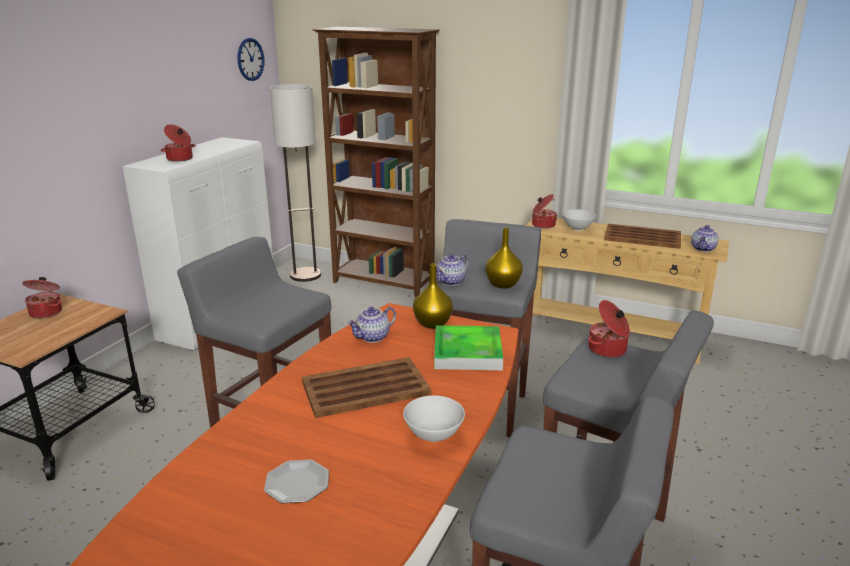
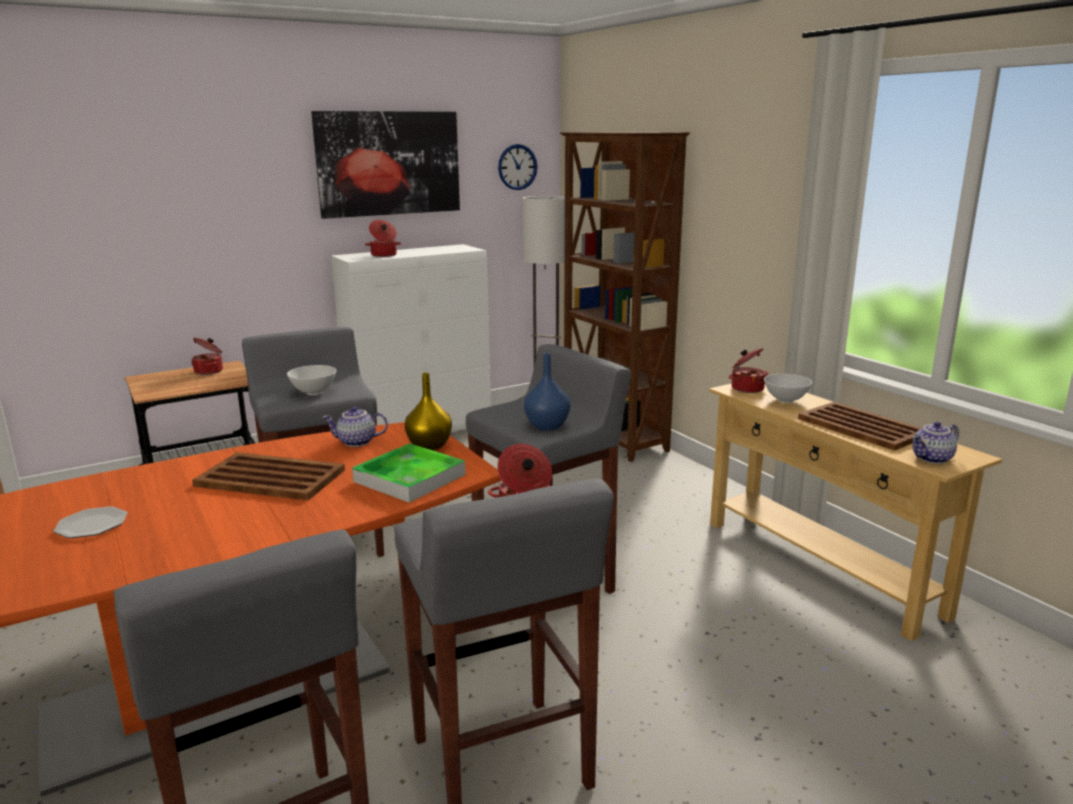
camera: 35 degrees right, 5 degrees down
(157, 65) = (389, 163): none -> picture
(433, 436) = (242, 532): white bowl -> white bowl (313, 393)
(451, 281) = (501, 411): teapot -> none
(503, 284) = (548, 426): yellow vase -> blue vase

